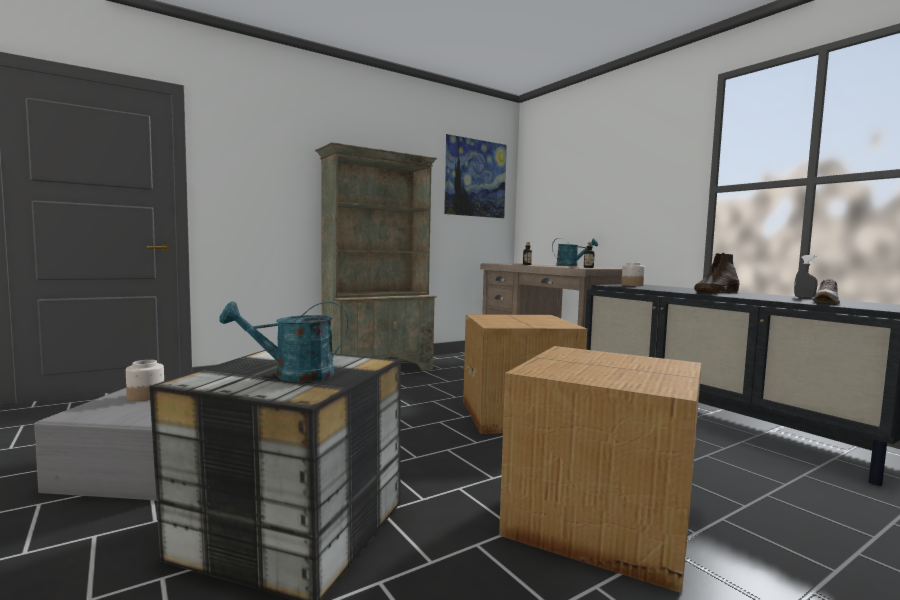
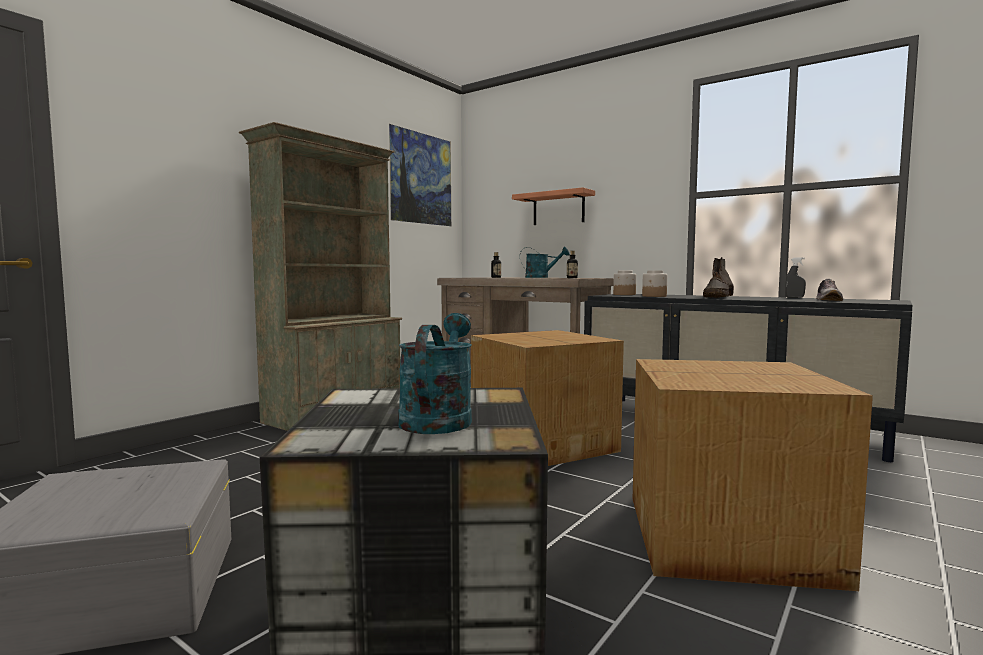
camera: 20 degrees left, 0 degrees up
(145, 396) = (99, 485): jar -> jar (654, 296)
(293, 375) = (438, 418): turquoise watering can -> turquoise watering can turned 135 degrees clockwise
(592, 203) = (558, 208): none -> shelf

